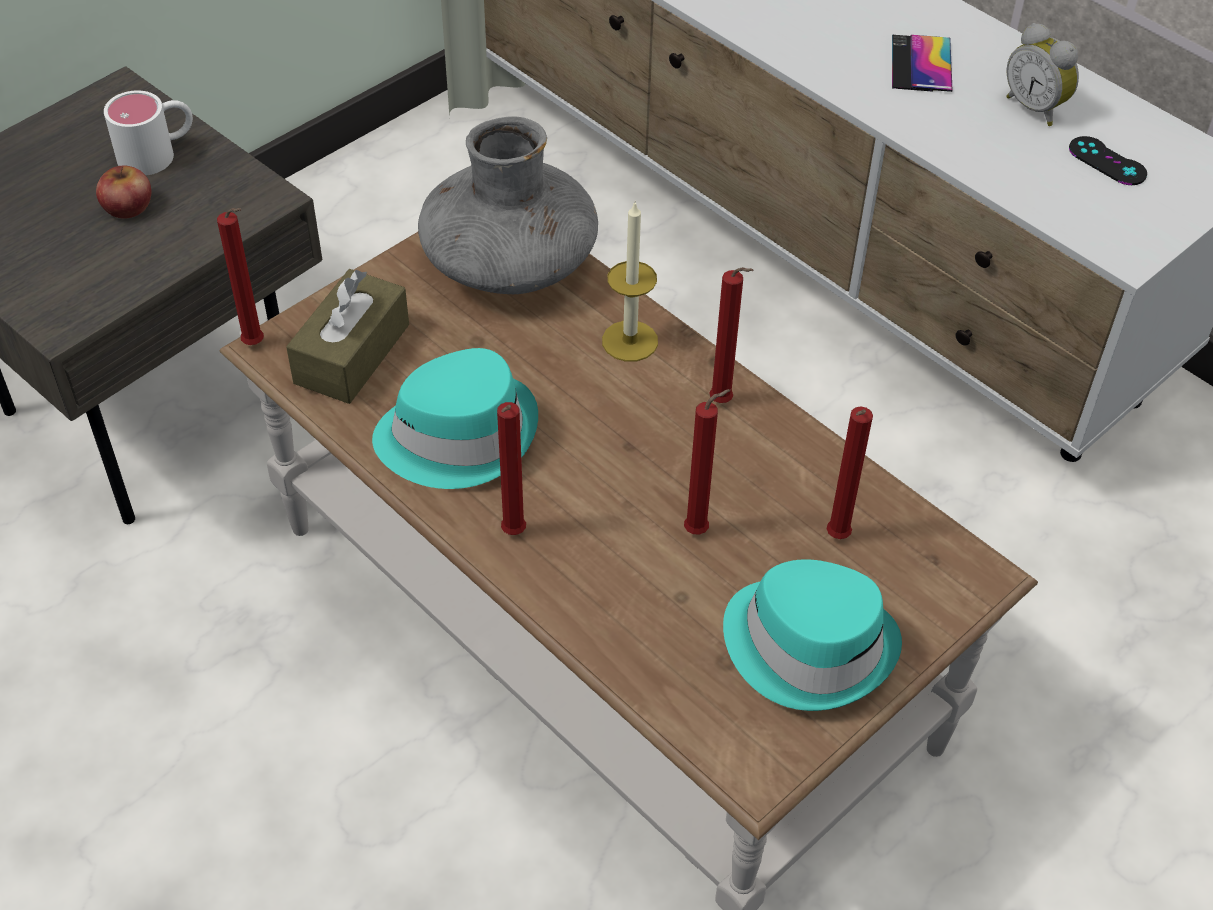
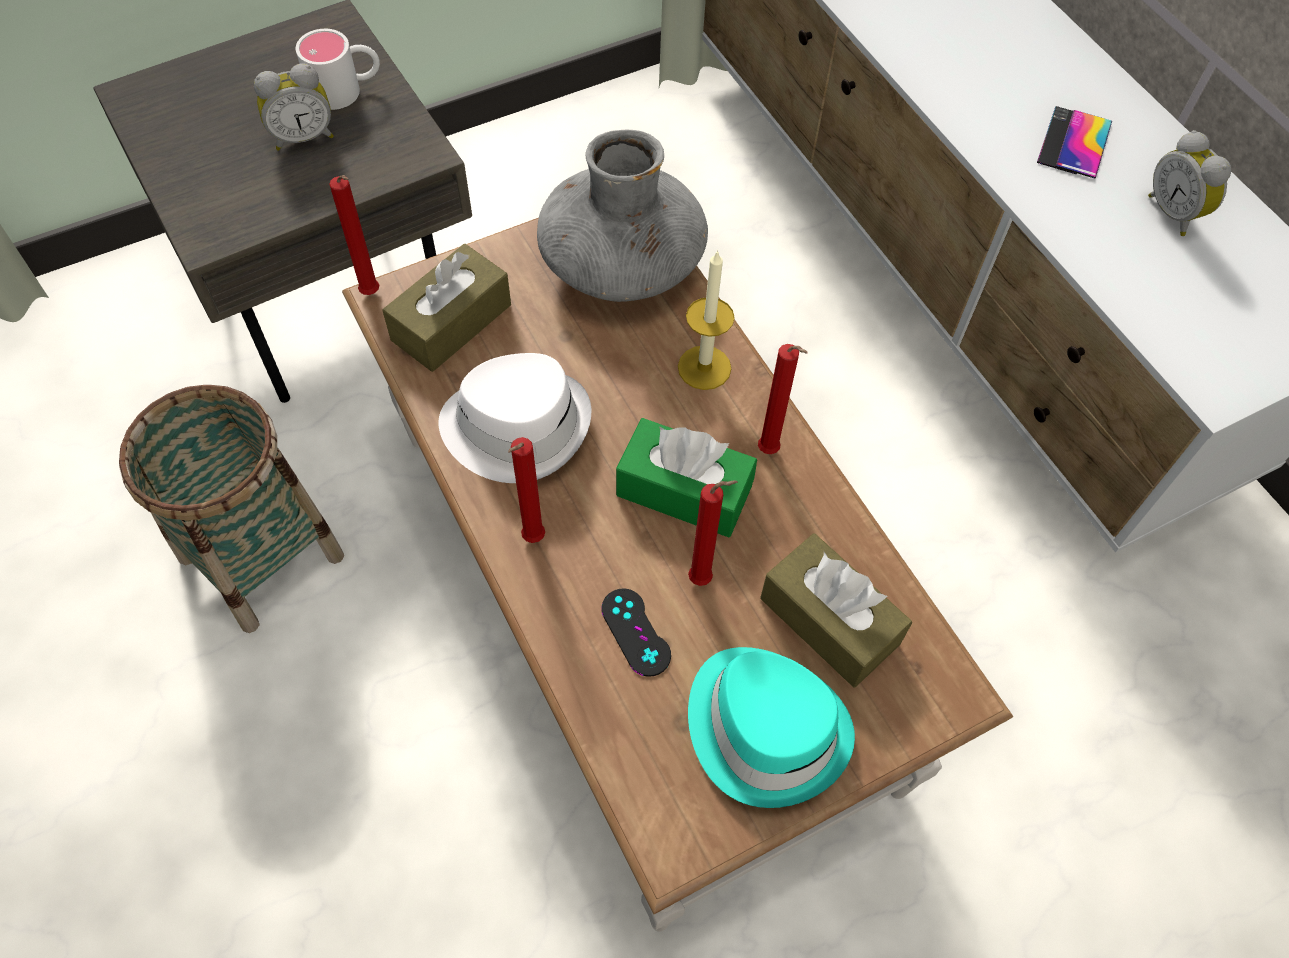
camera: 15 degrees right, 10 degrees up
(128, 206) = (303, 136): apple -> alarm clock
(159, 690) = (261, 557): none -> basket
(458, 434) = (517, 426): turquoise hat -> white hat
(650, 456) = (684, 491): none -> green tissue box
(836, 538) = (829, 621): red candle -> brown tissue box
(1107, 161) = (1228, 286): black game controller -> black game controller (636, 632)

